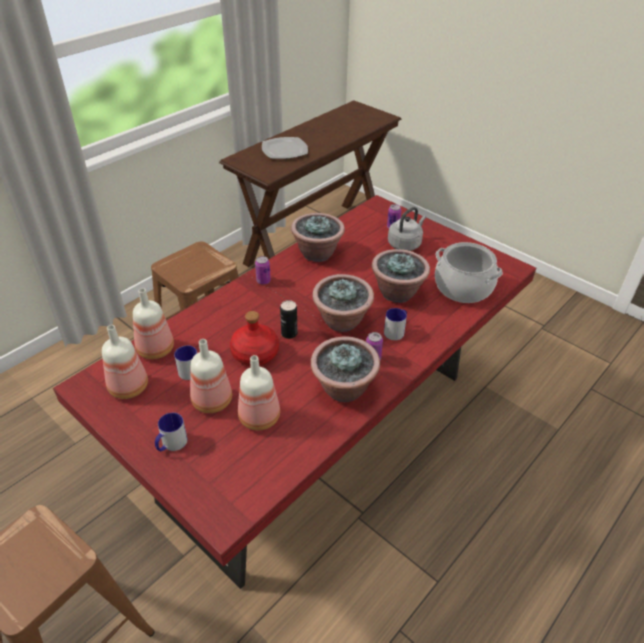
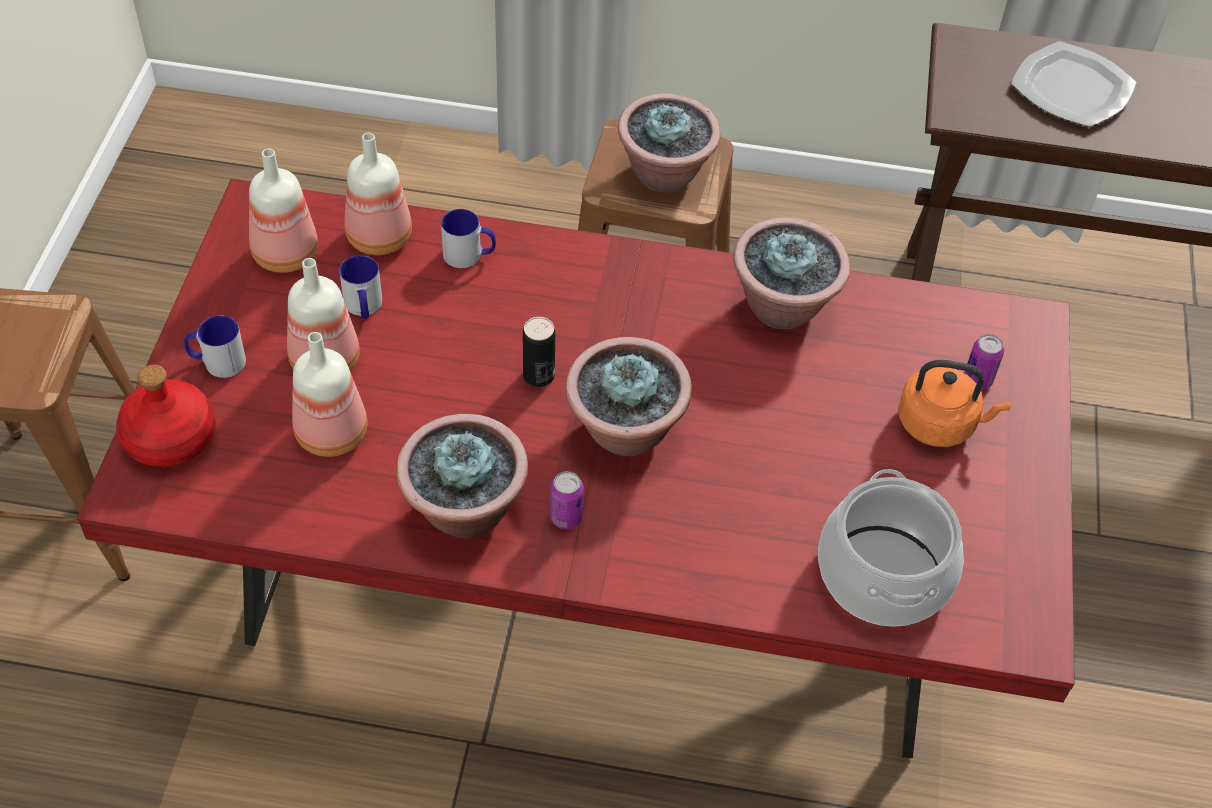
camera: 55 degrees right, 10 degrees up
(255, 353) = (461, 357): red bottle -> red bottle (172, 438)
(263, 281) = (641, 274): can -> none
(396, 331) = (664, 520): mug -> mug (469, 255)
(397, 293) = (773, 476): potted plant -> potted plant (665, 174)
(405, 244) = (940, 424): grey kettle -> orange kettle

